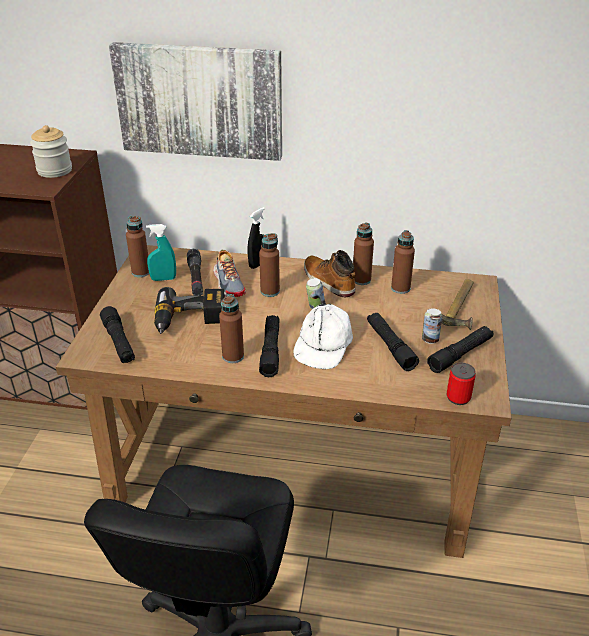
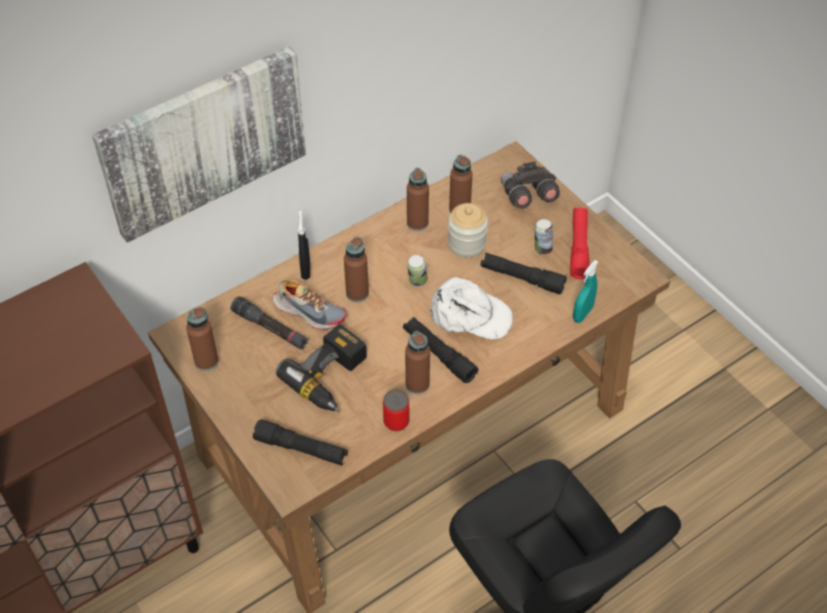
camera: 45 degrees left, 15 degrees up
(54, 170) = (90, 319): jar -> jar (466, 244)
(163, 279) = (240, 352): turquoise spray bottle -> turquoise spray bottle (582, 314)
(323, 344) = (470, 315): white cap -> white cap turned 45 degrees counterclockwise
(328, 281) = (392, 245): boot -> none
(458, 397) = (620, 290): can -> can (396, 421)
(460, 354) = (579, 247): black flashlight -> red flashlight
(461, 307) = (527, 196): hammer -> grey binoculars

